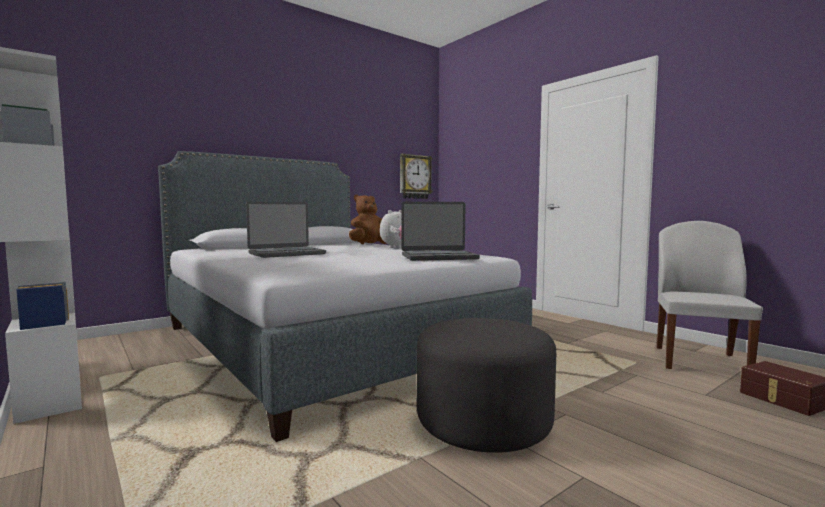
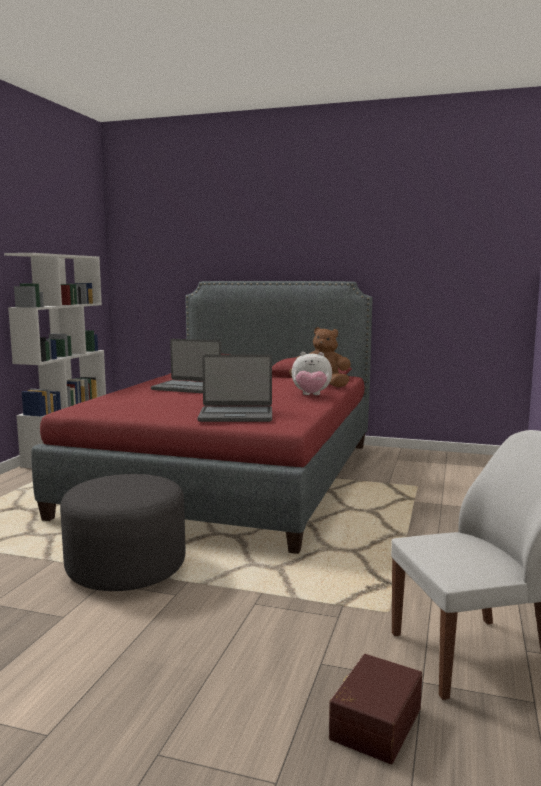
camera: 55 degrees right, 5 degrees up
(325, 342) = (231, 477): grey bed -> red bed
(414, 177) = (487, 292): wall clock -> none
(438, 257) = (236, 415): laptop -> laptop turned 45 degrees counterclockwise

